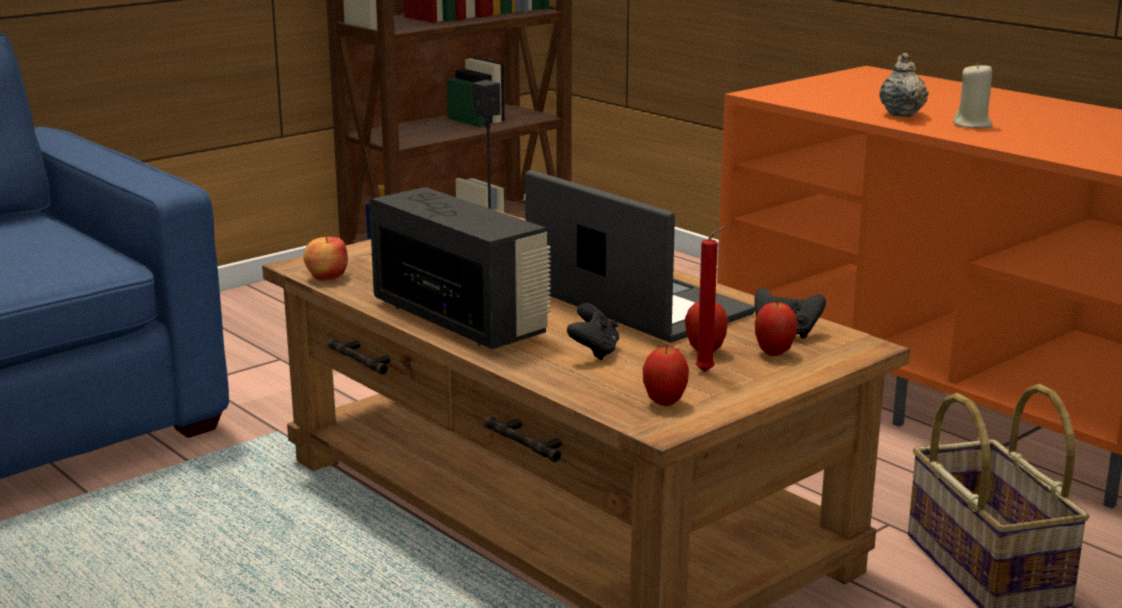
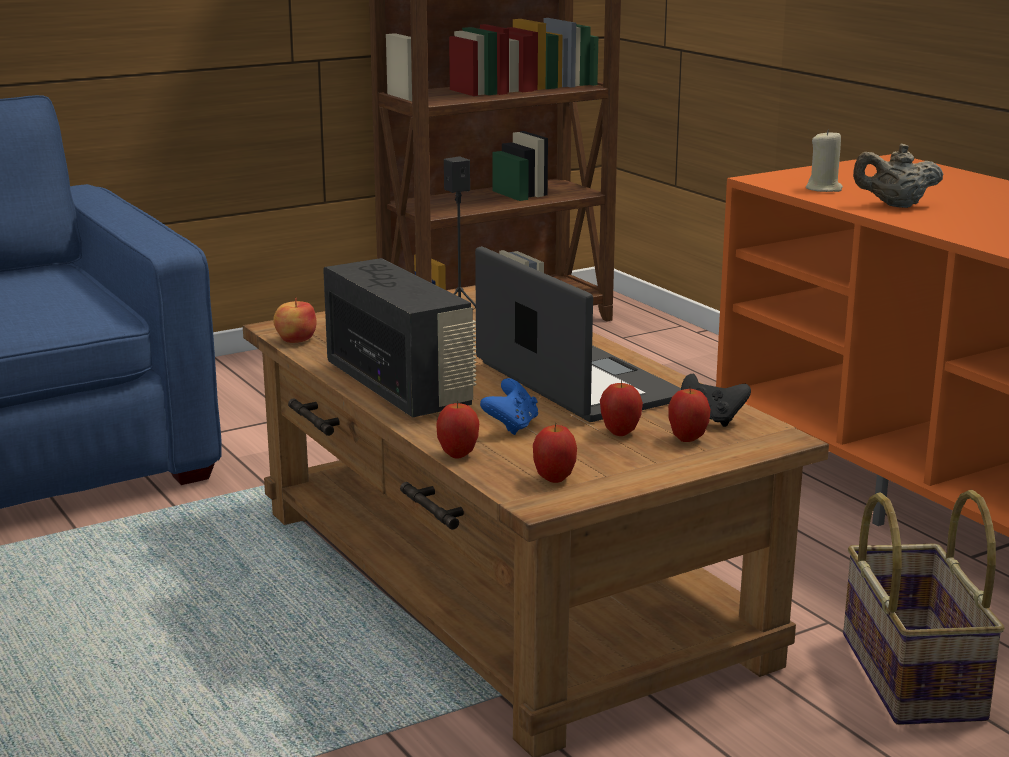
camera: 10 degrees right, 0 degrees up
(555, 384) = (458, 455): none -> apple
(594, 352) = (511, 426): black game controller -> blue game controller
(707, 372) = (612, 453): red candle -> none
(901, 114) = (895, 205): beige teapot -> beige teapot turned 105 degrees counterclockwise
(972, 125) = (962, 220): beige candle -> beige candle (824, 189)

